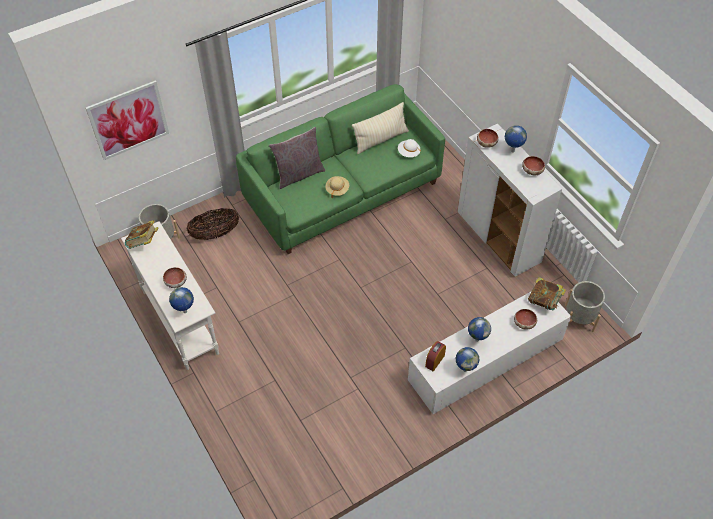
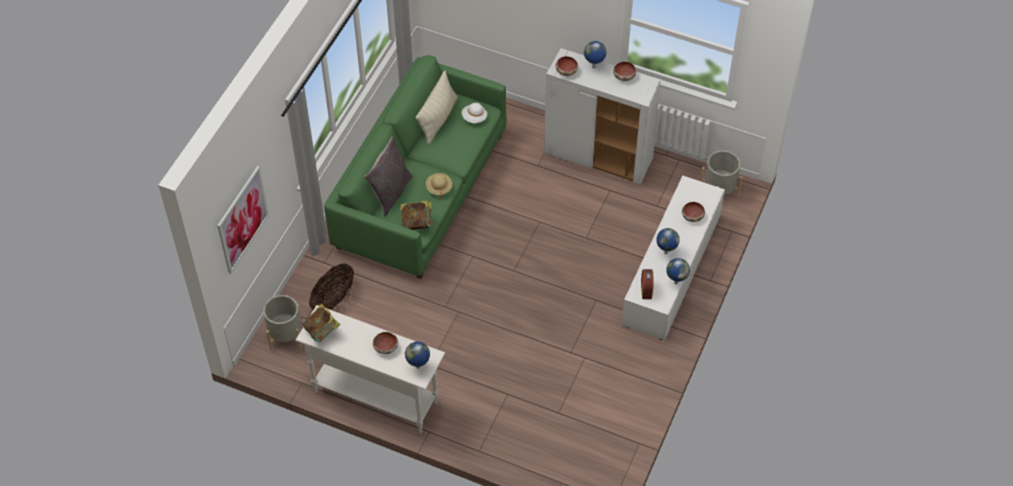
camera: 35 degrees left, 0 degrees up
(544, 301) = (694, 188): book -> book (417, 223)

